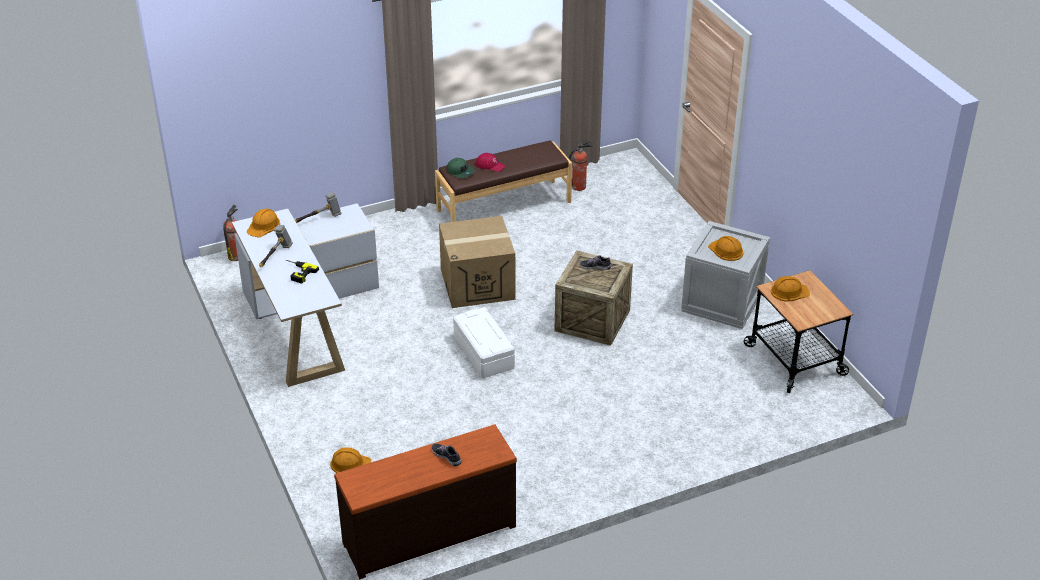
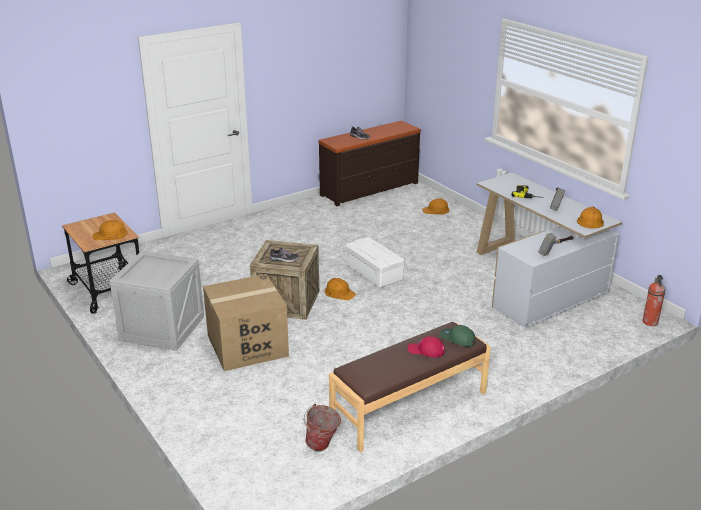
camera: 170 degrees right, 10 degrees down
(477, 284) = (402, 321): cardboard box -> cardboard box (247, 346)
(579, 186) = (322, 446): fire extinguisher -> bucket
(726, 250) = (157, 269): orange hard hat -> orange hard hat (339, 292)

